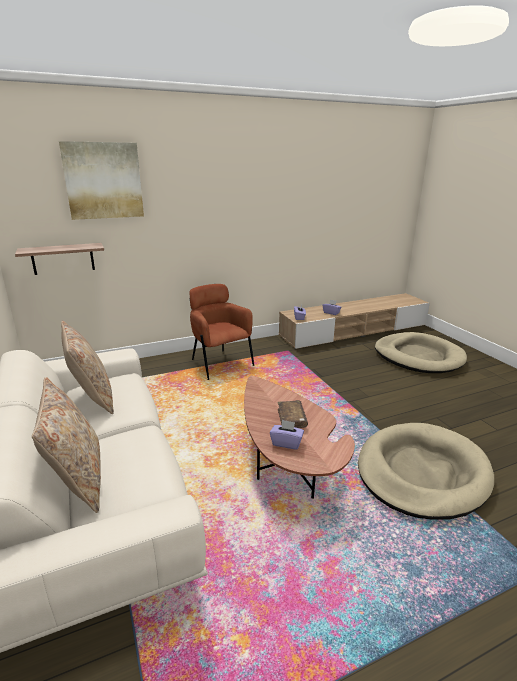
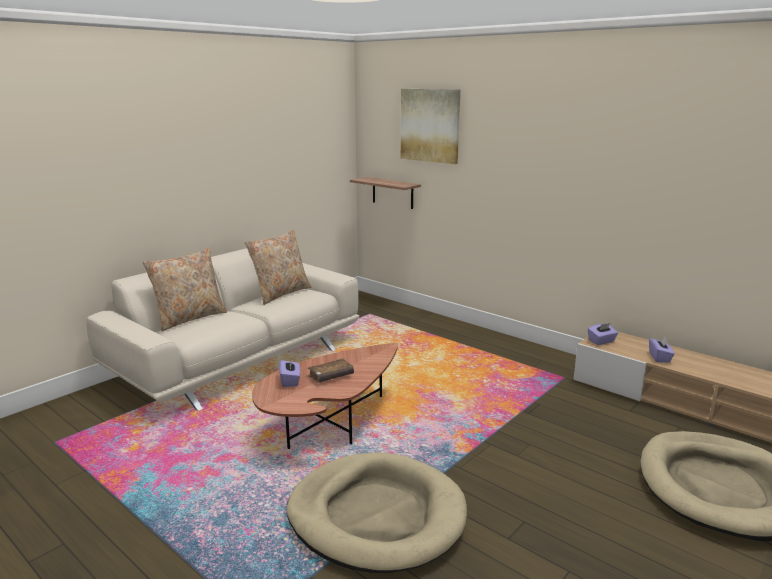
camera: 65 degrees right, 5 degrees down
(219, 363) = (475, 349): brown armchair -> none

